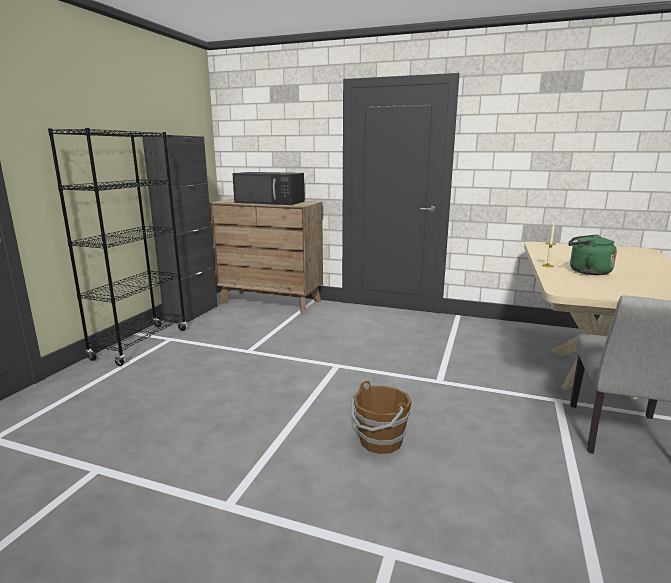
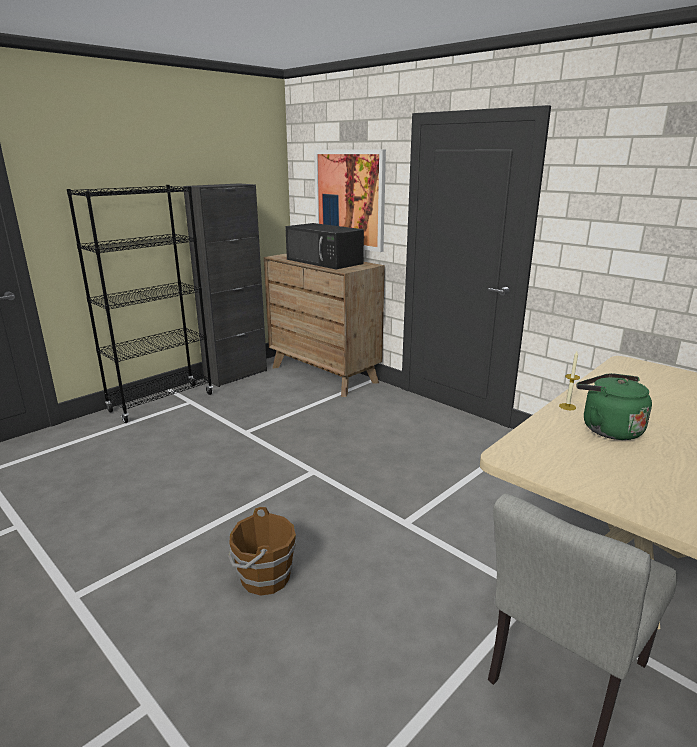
camera: 25 degrees right, 5 degrees up
(283, 150) = (349, 199): none -> picture

